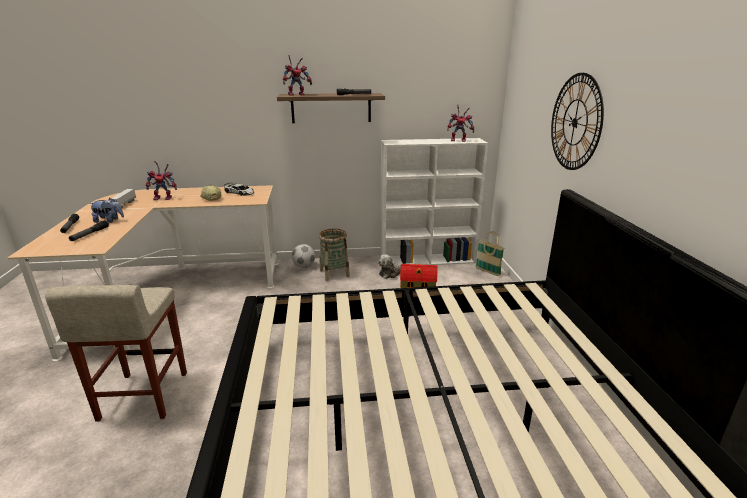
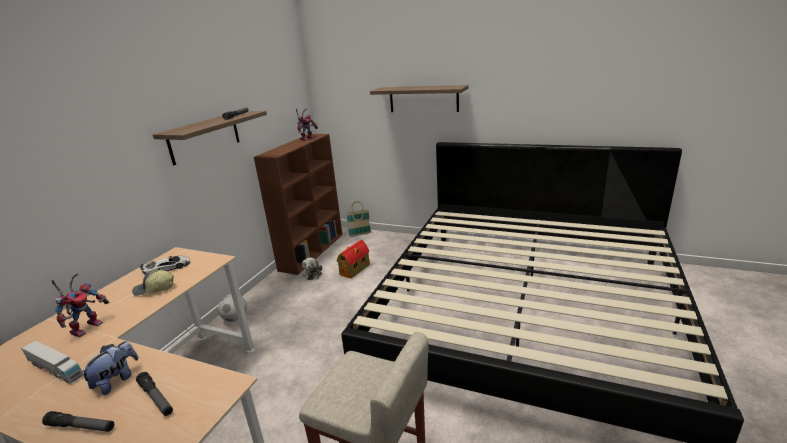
camera: 60 degrees left, 0 degrees up
(297, 94) = (185, 129): toy robot -> none
(334, 273) = (275, 303): basket -> none
(428, 259) = (312, 251): white bookcase -> brown bookcase
(575, 122) = (423, 99): wall clock -> shelf

